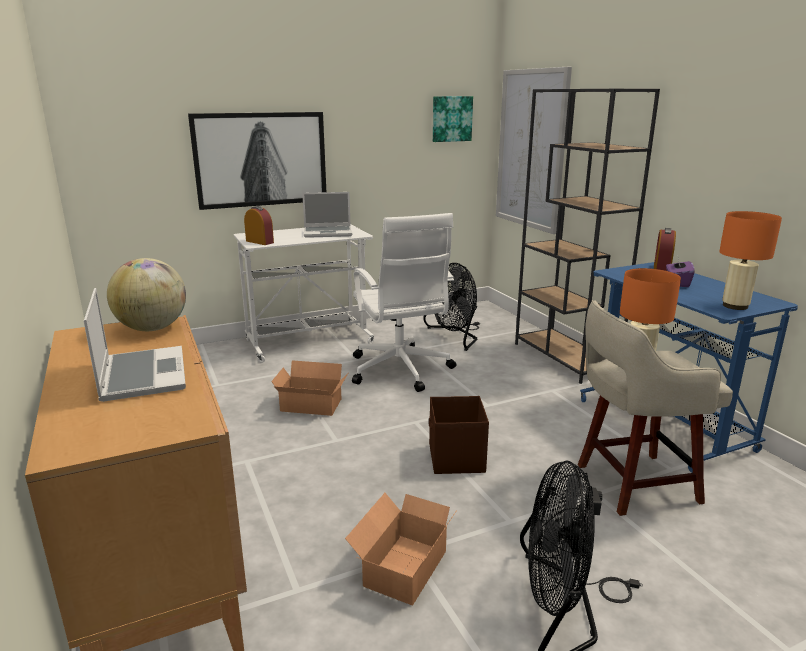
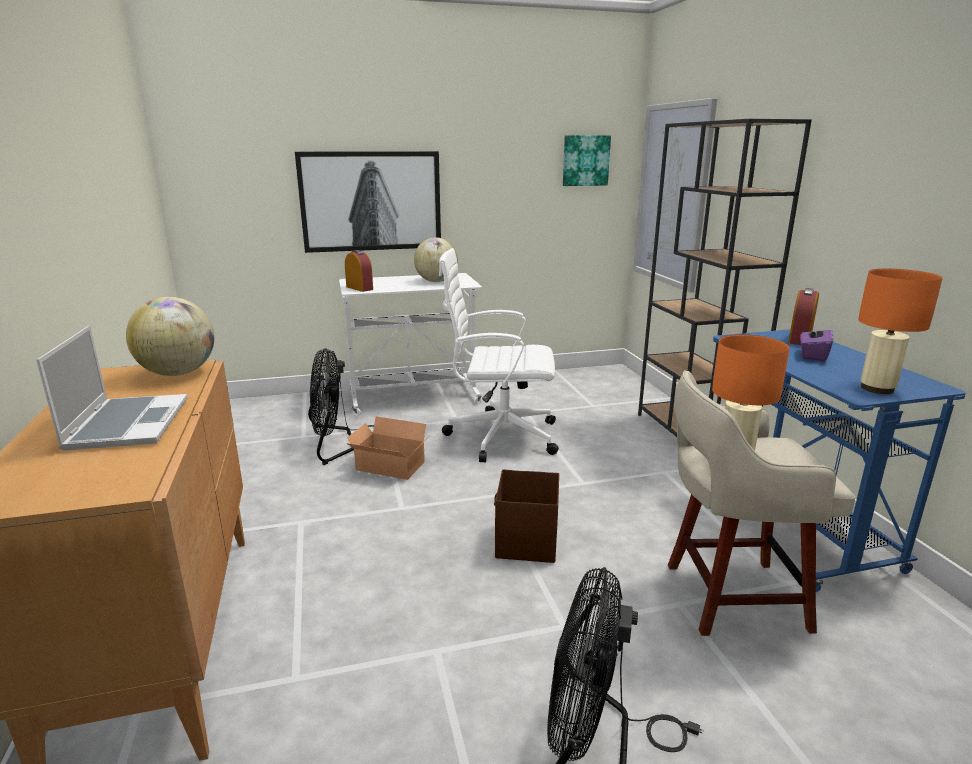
camera: 10 degrees right, 0 degrees up
(328, 233) = (436, 281): laptop -> globe
(400, 371) = (499, 436): white office chair -> white office chair turned 105 degrees clockwise
(401, 568) = (419, 668): cardboard box -> none
(456, 335) = (574, 400): black fan -> black fan (338, 440)

